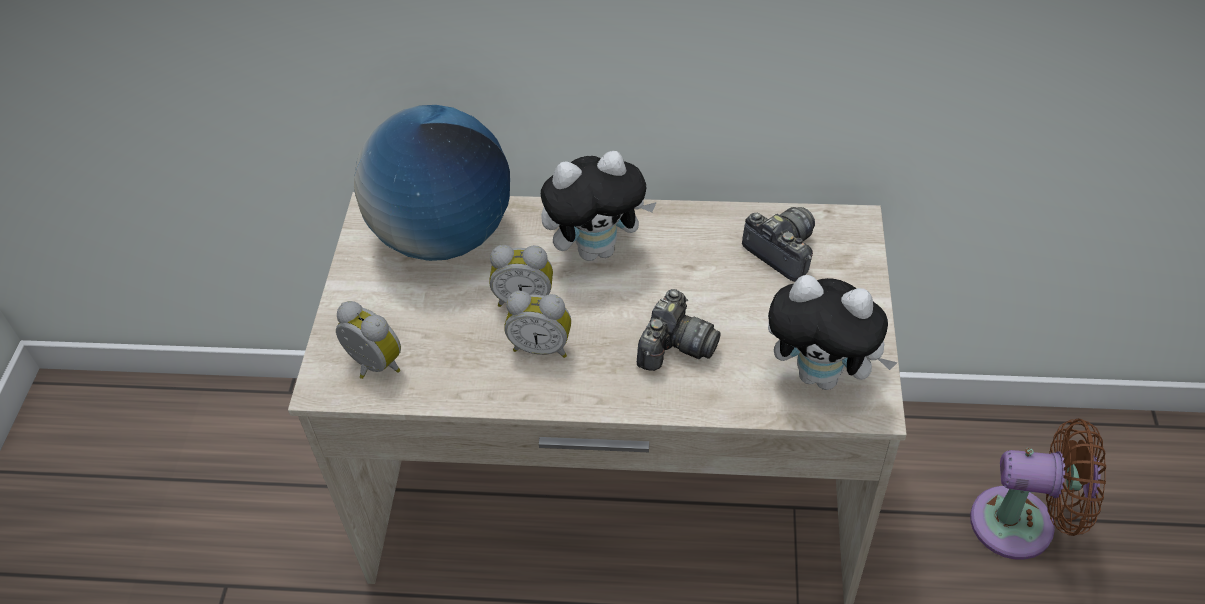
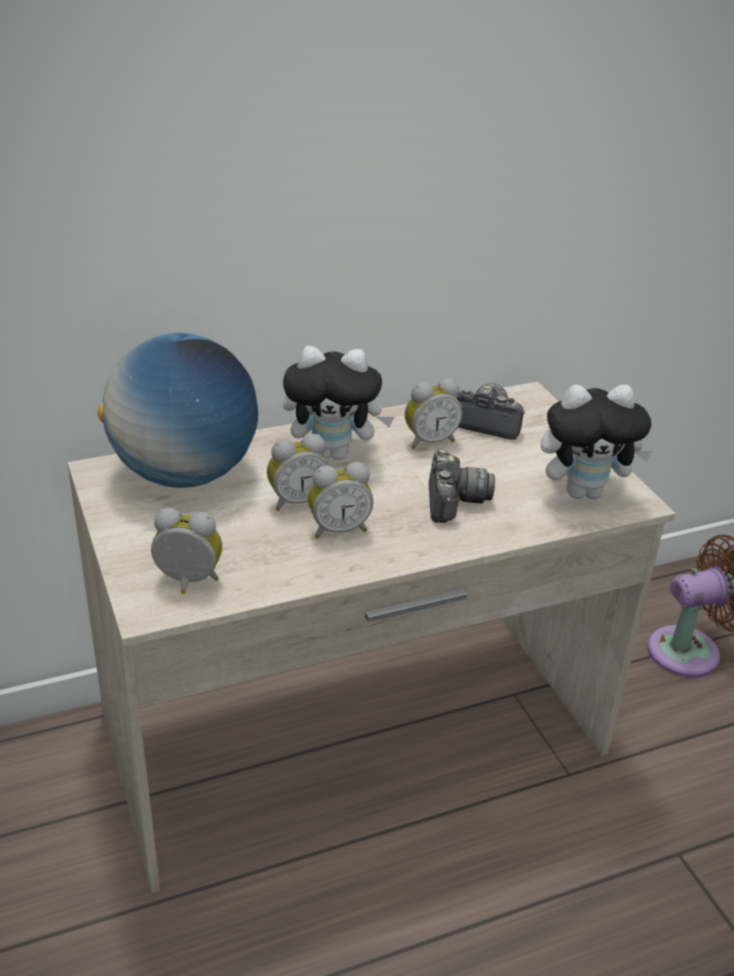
camera: 30 degrees left, 15 degrees down
(597, 248) = (334, 453): plush toy -> plush toy turned 45 degrees clockwise
(703, 259) = (429, 441): none -> alarm clock

